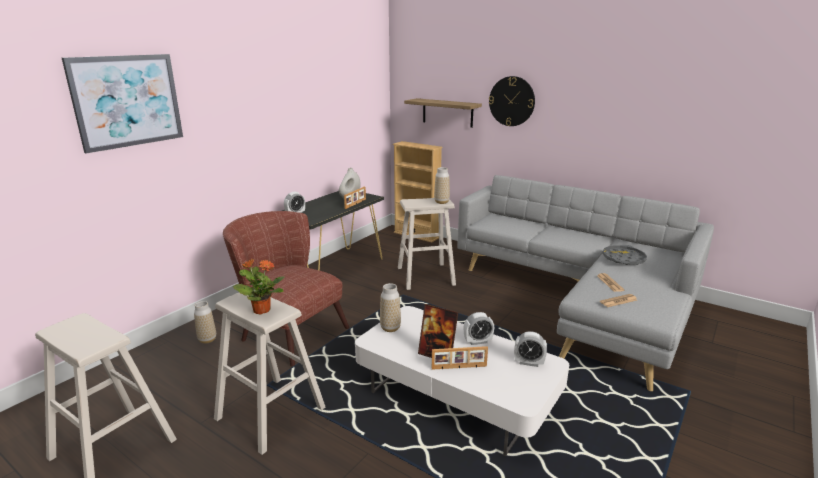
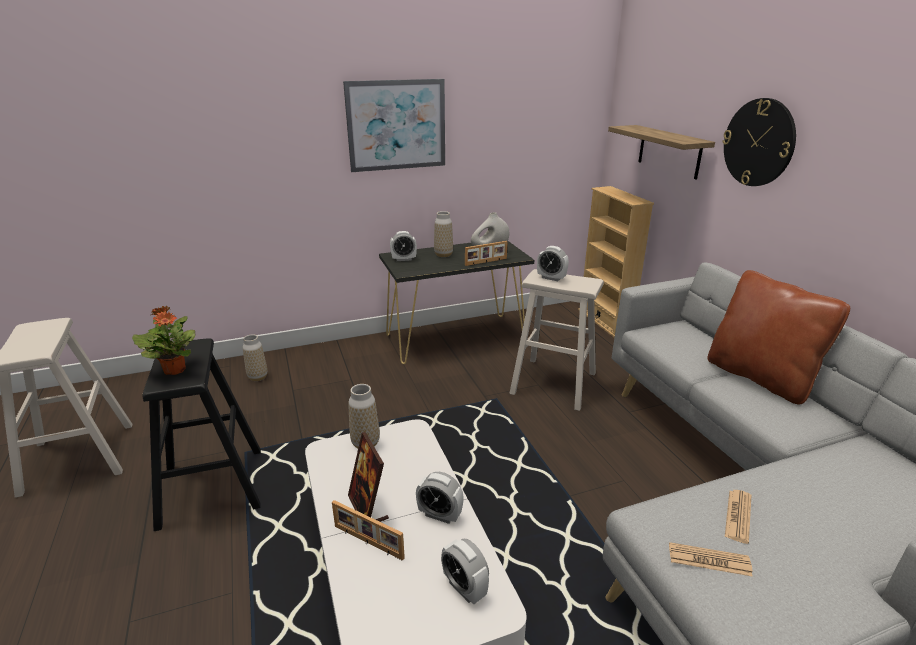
camera: 35 degrees right, 5 degrees up
(127, 101) = (196, 100): picture -> picture (396, 125)
(270, 413) = (212, 487): beige stool -> black stool
(288, 331) = (331, 397): brown armchair -> none
(418, 202) = (551, 278): none -> alarm clock
(441, 202) = (582, 286): vase -> vase (443, 255)
(554, 229) = (760, 377): none -> brown pillow
(623, 259) = (830, 479): grey tray -> none

